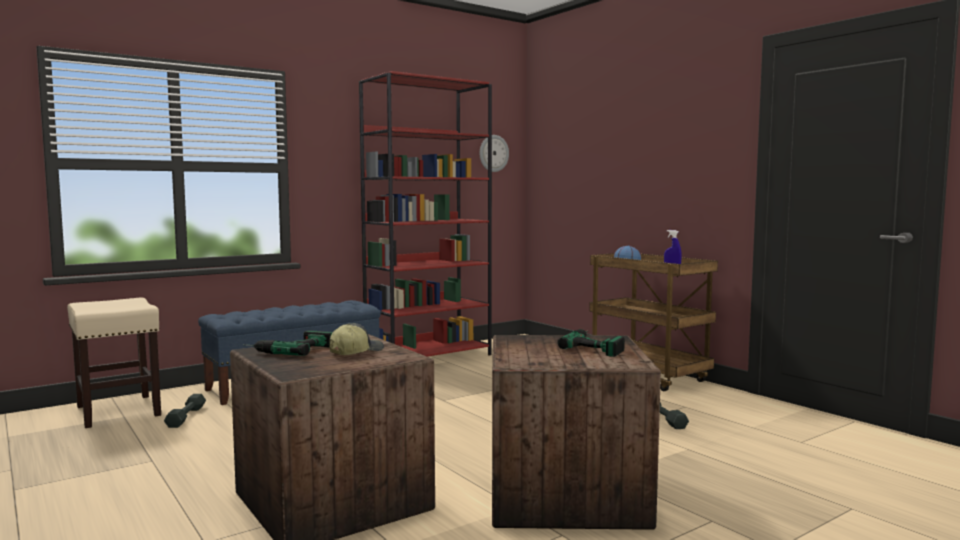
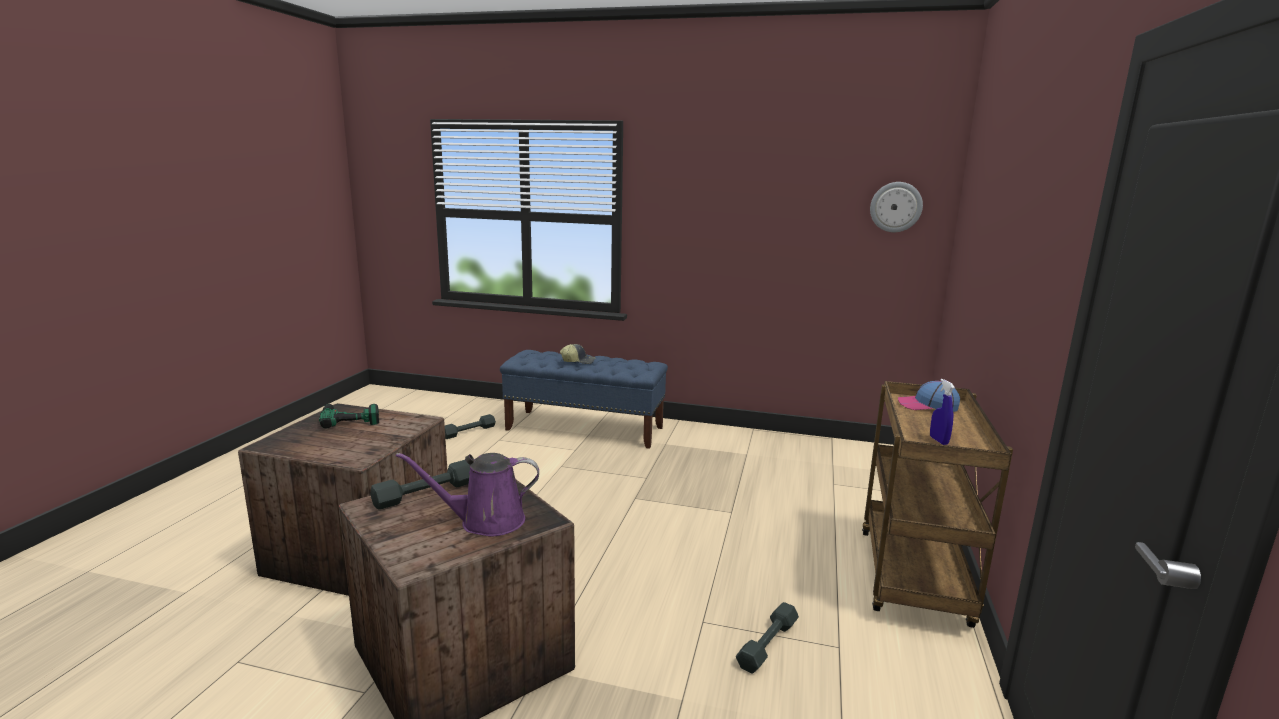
camera: 50 degrees right, 10 degrees up
(119, 411) = (455, 411): beige stool -> none
(356, 351) = (361, 437): cap -> cap (578, 361)
(429, 357) = (744, 441): red bookcase -> none
(521, 350) = (426, 493): none -> grey dumbbell
(596, 346) = (485, 521): power drill -> purple watering can

